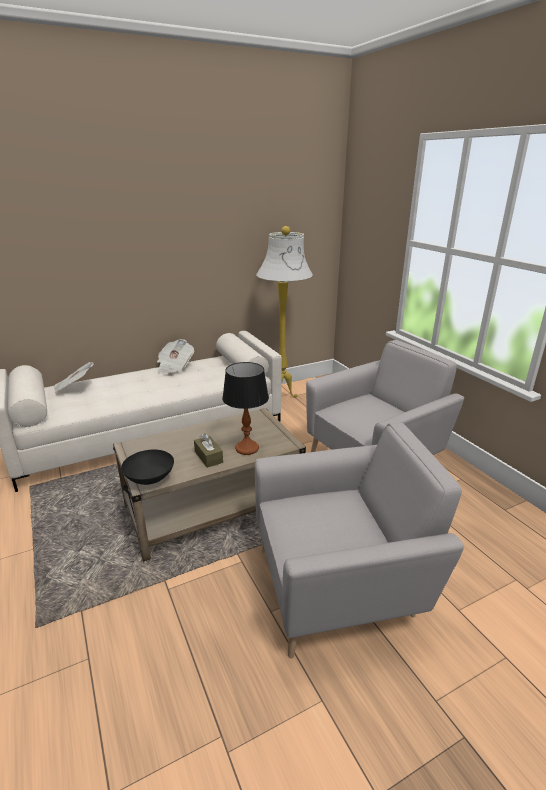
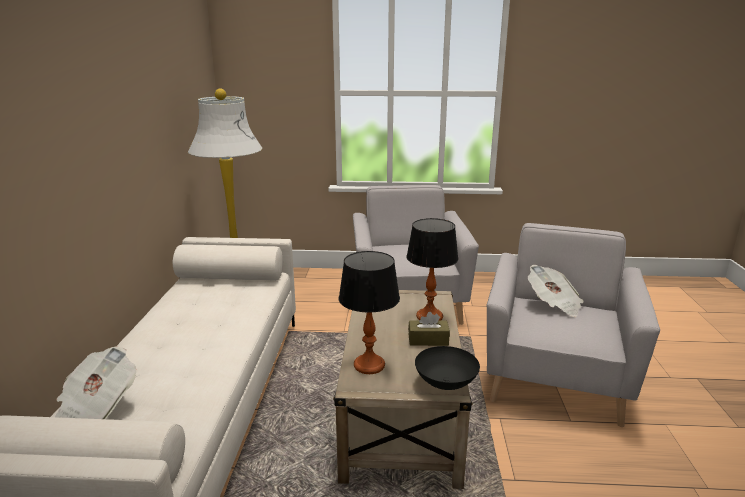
camera: 60 degrees left, 5 degrees down
(156, 444) = (369, 365): none -> table lamp
(174, 366) = (165, 313): newspaper -> newspaper (554, 304)

